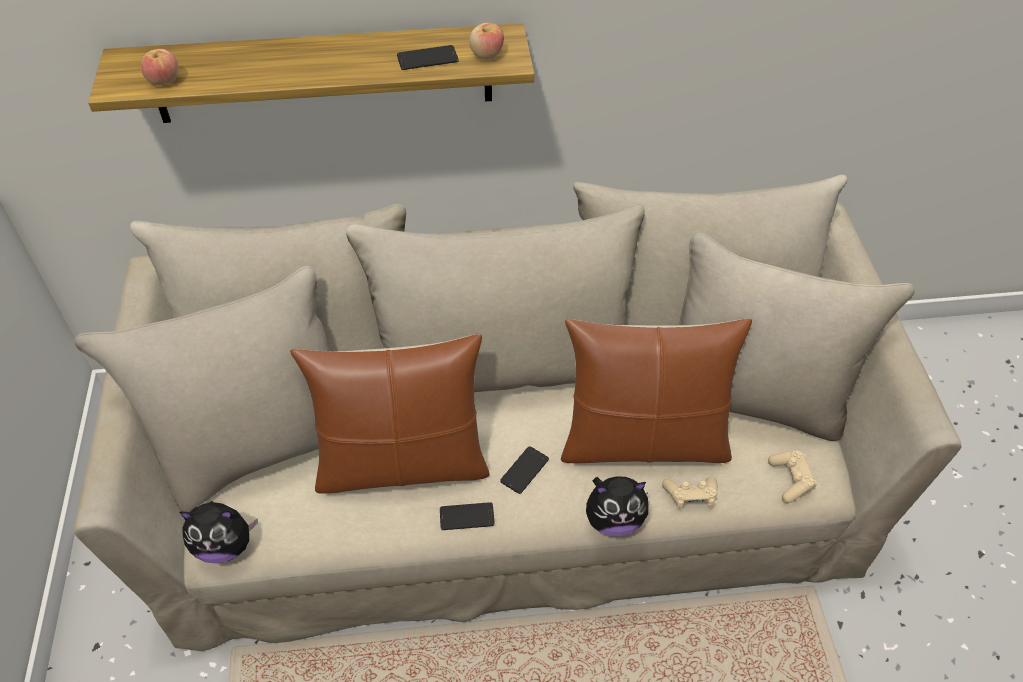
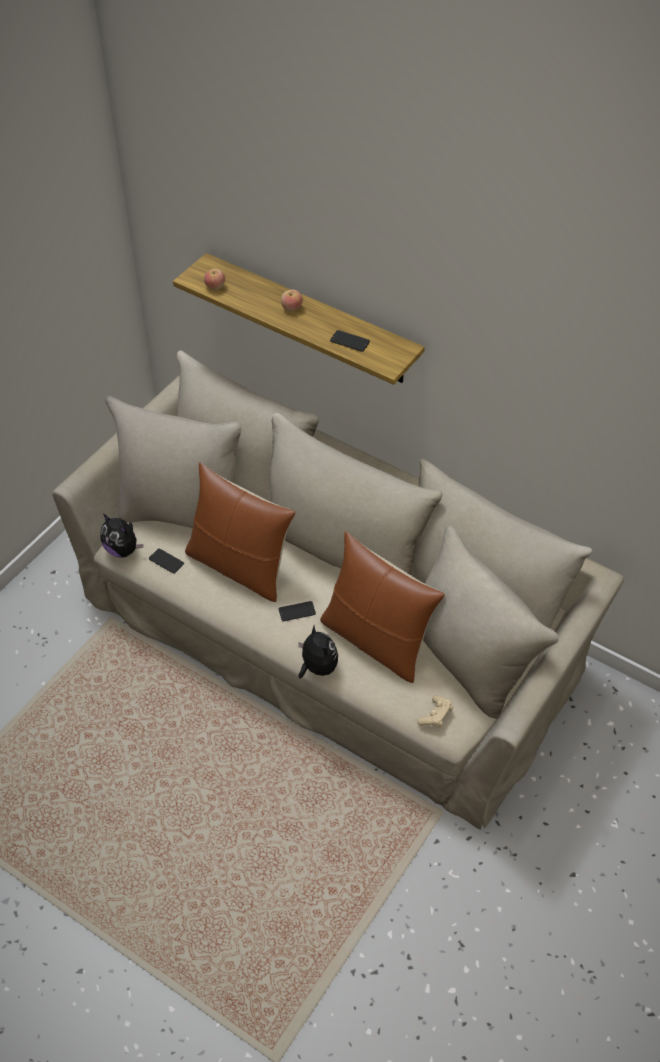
camera: 40 degrees right, 0 degrees up
(467, 517) = (245, 614): phone -> phone (166, 561)
(486, 55) = (382, 355): apple -> apple (291, 308)
(614, 520) = (317, 668): plush toy -> plush toy turned 150 degrees counterclockwise
(690, 496) = (369, 685): beige game controller -> none

